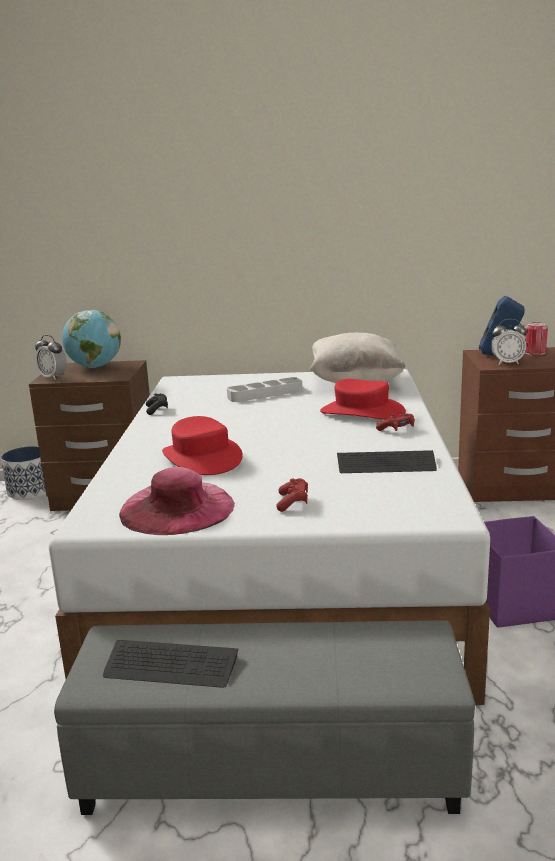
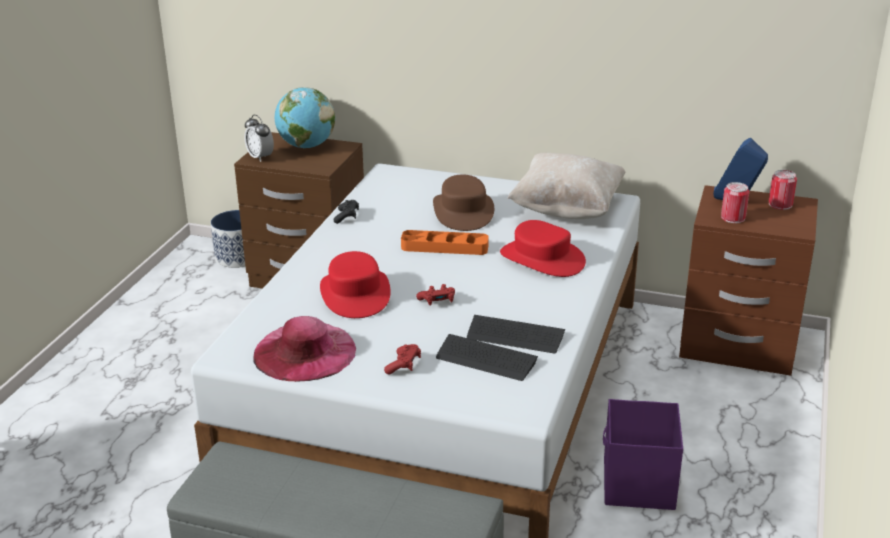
camera: 15 degrees right, 10 degrees up
(171, 666) = (261, 491): keyboard -> keyboard (486, 359)
(265, 394) = (463, 212): grey tray -> brown hat
(266, 416) = (444, 247): none -> orange tray
(397, 429) = (558, 290): red game controller -> red game controller (437, 301)
(507, 363) = (733, 218): alarm clock -> can

